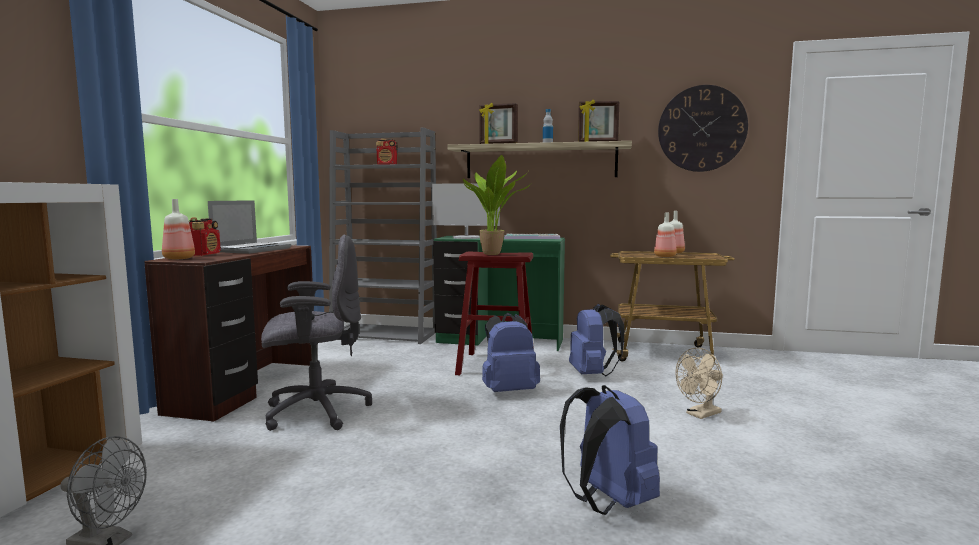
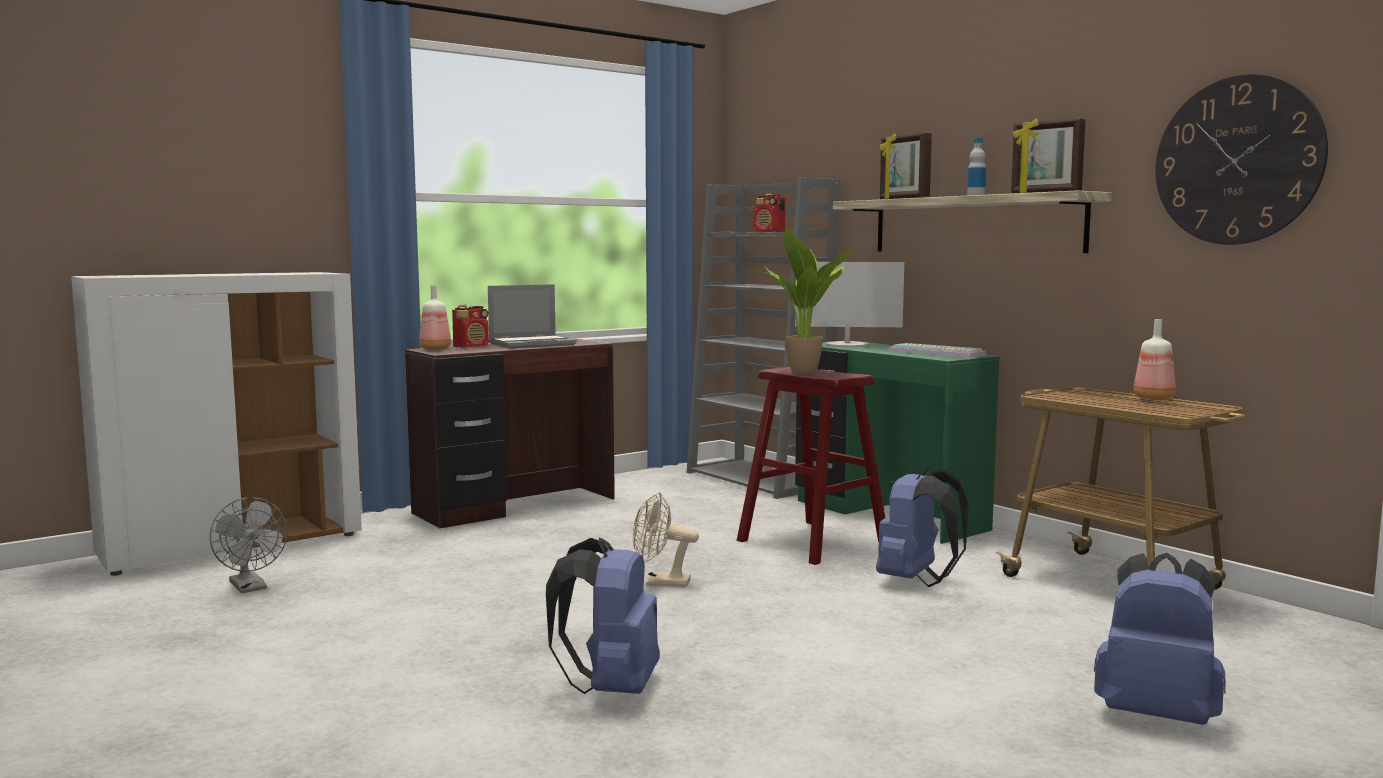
camera: 40 degrees right, 0 degrees up
(315, 411) = (529, 541): grey office chair -> none
(466, 237) = (847, 345): monitor -> monitor turned 45 degrees counterclockwise
(509, 391) = (758, 571): blue backpack -> blue backpack (1156, 715)
(665, 256) = (1106, 403): bottle -> none
(700, 414) = (943, 660): beige fan -> beige fan (660, 583)

